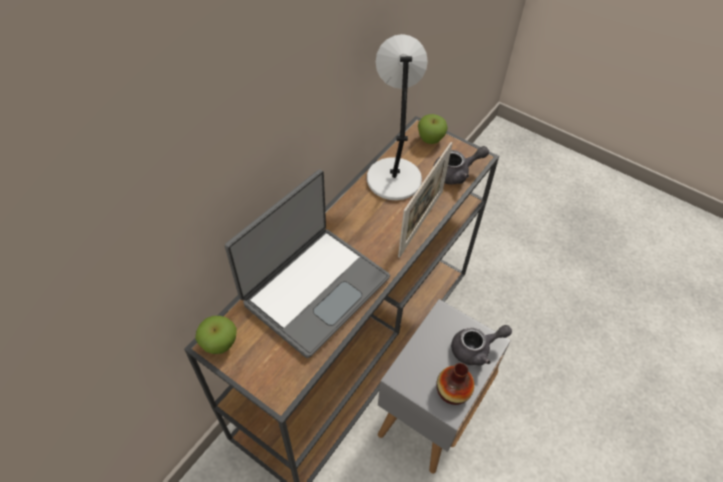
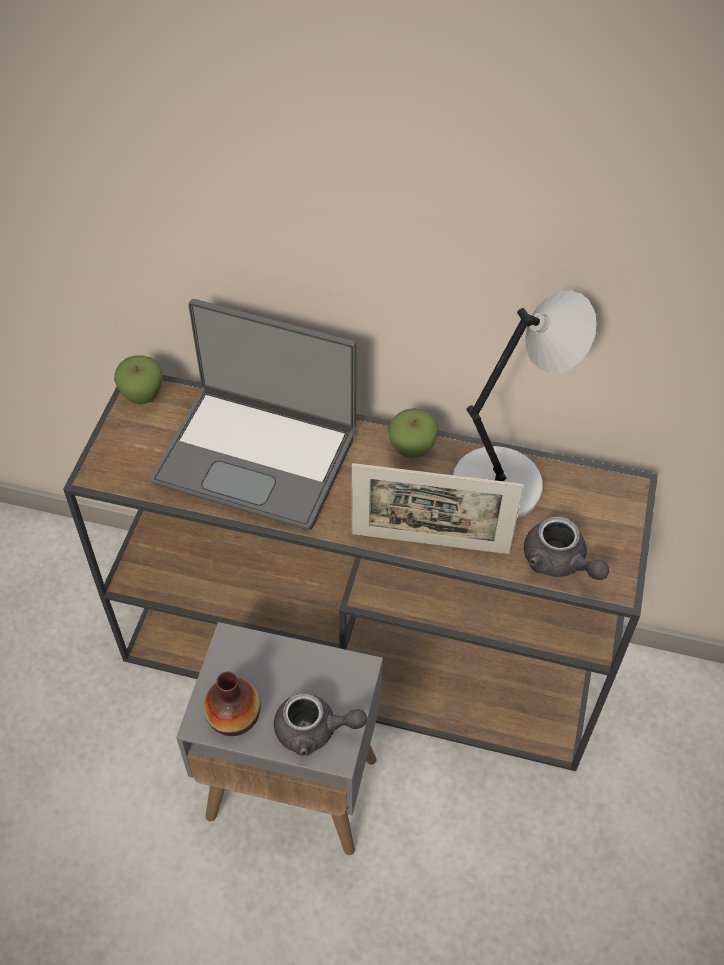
camera: 70 degrees right, 0 degrees up
(430, 139) = (614, 509): apple -> apple (412, 449)
(476, 349) = (314, 731): grey teapot -> grey teapot turned 45 degrees counterclockwise

